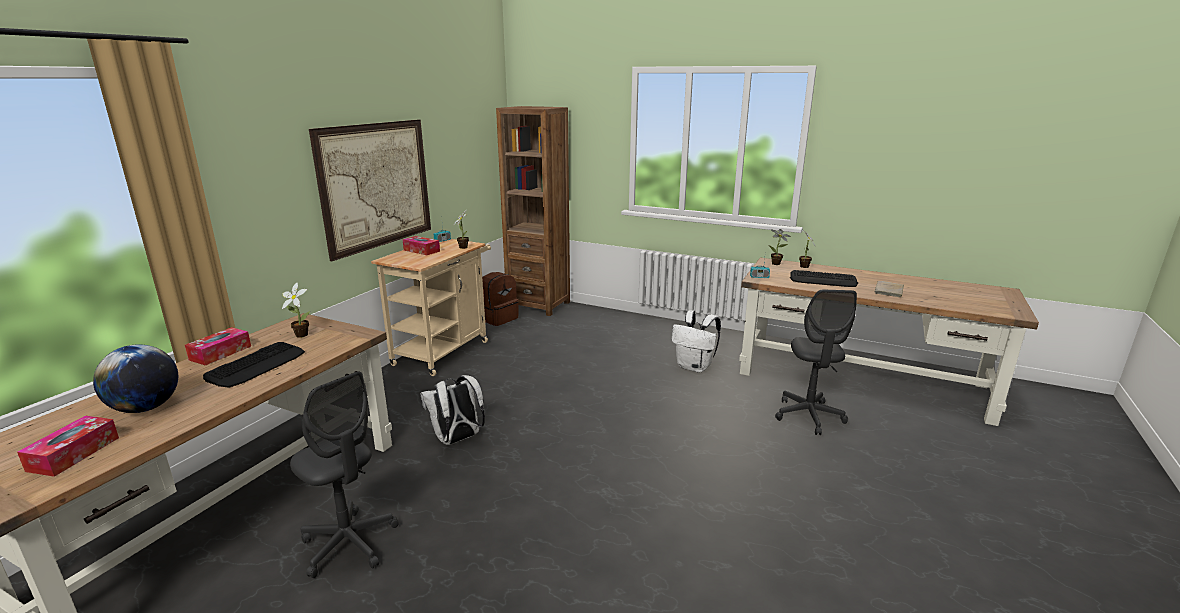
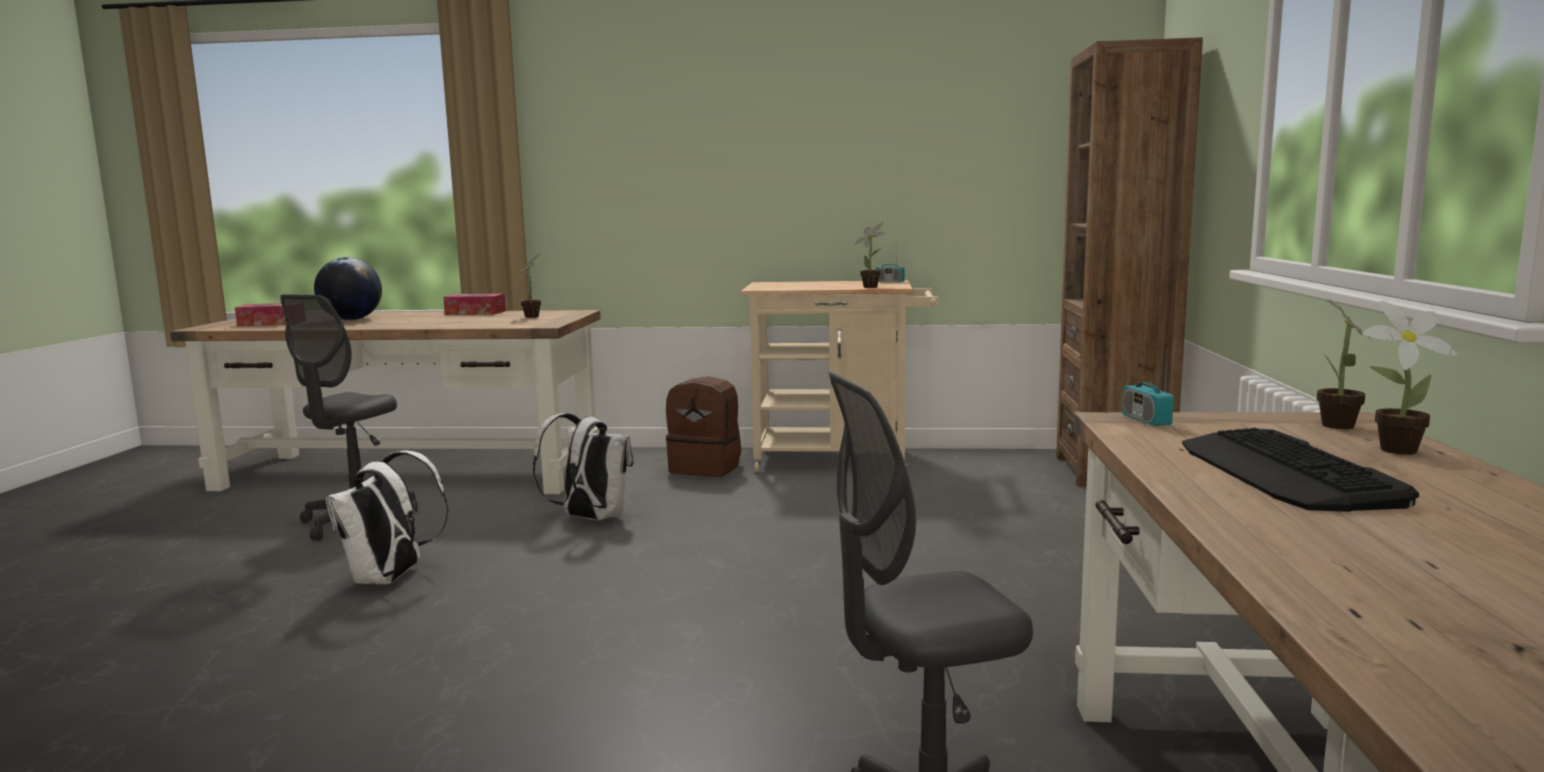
camera: 70 degrees right, 10 degrees down
(257, 365) = (446, 320): keyboard -> none
(376, 185) = (783, 175): picture -> none
(421, 250) = (824, 283): tissue box -> none
(498, 318) = (1003, 461): brown backpack -> brown backpack (706, 468)
(695, 367) = (1037, 644): white backpack -> white backpack (390, 579)
(889, 291) = (1375, 557): beige book -> none

